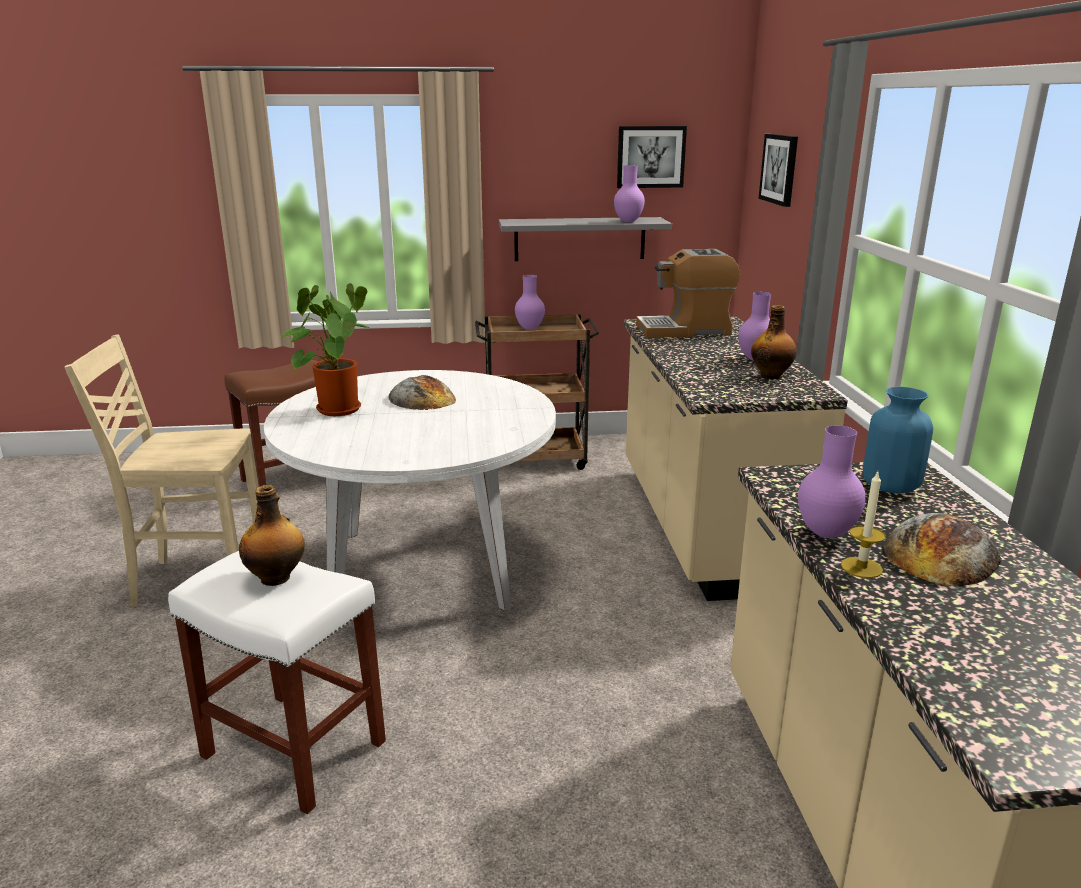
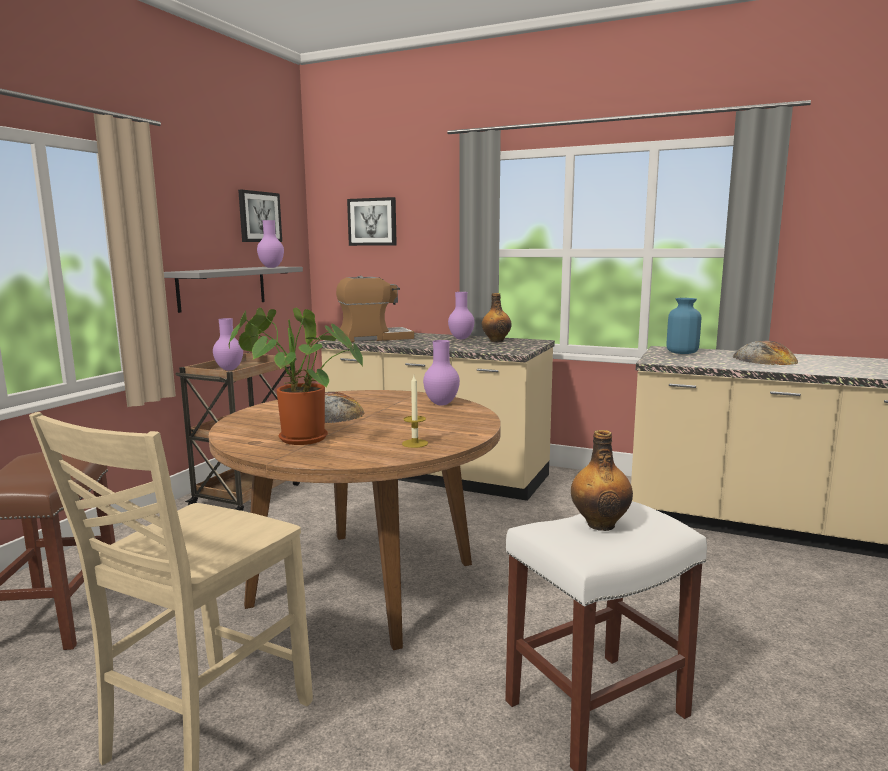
camera: 60 degrees left, 10 degrees down
(422, 568) = (364, 583): white dining table -> brown dining table
(685, 330) = (374, 338): coffee machine -> coffee machine turned 135 degrees counterclockwise
(827, 533) = (735, 365): purple vase -> purple vase (442, 404)
(861, 567) = (775, 368): candle -> candle (415, 443)

